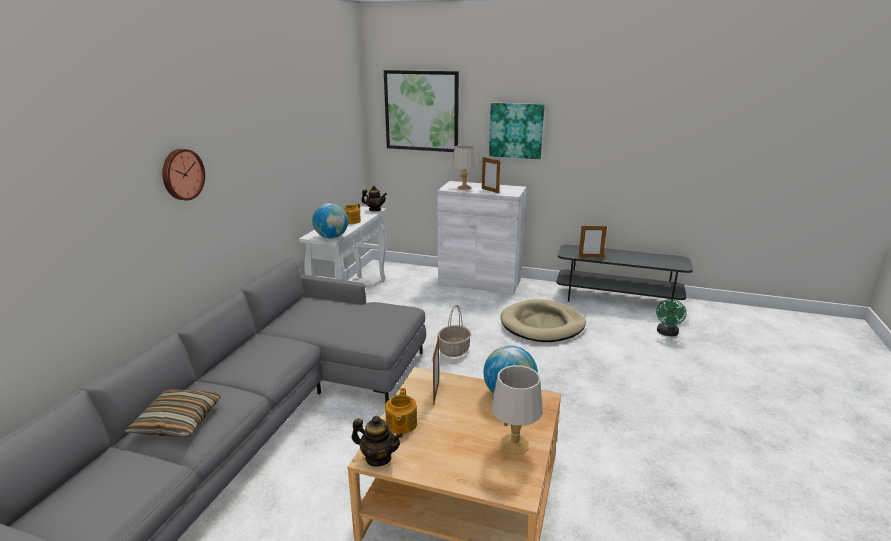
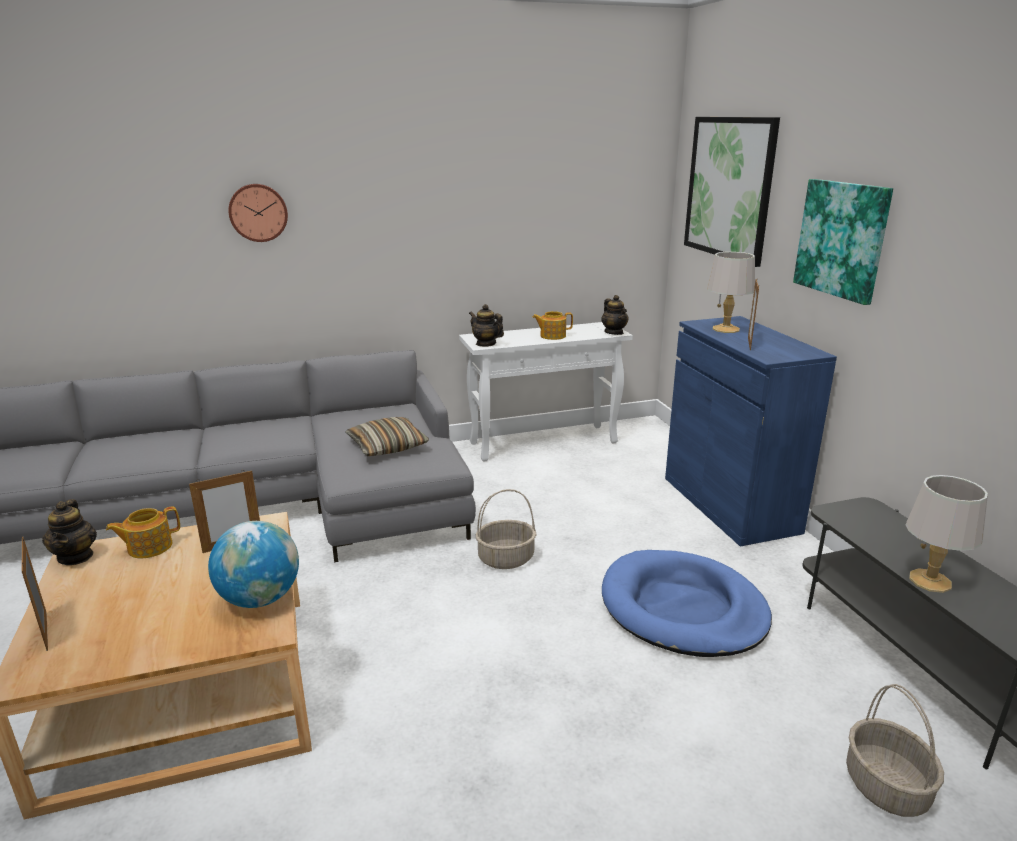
camera: 55 degrees right, 0 degrees up
(178, 421) = (117, 446): pillow -> pillow (387, 446)
(331, 237) = (486, 344): globe -> teapot
(479, 281) = (729, 504): white cabinet -> blue cabinet
(515, 444) = (133, 641): grey table lamp -> grey table lamp (930, 581)
(542, 324) = (682, 608): beige dog bed -> blue dog bed
(590, 257) = (867, 539): picture frame -> picture frame (46, 630)
(667, 333) = (887, 787): green fan -> basket

